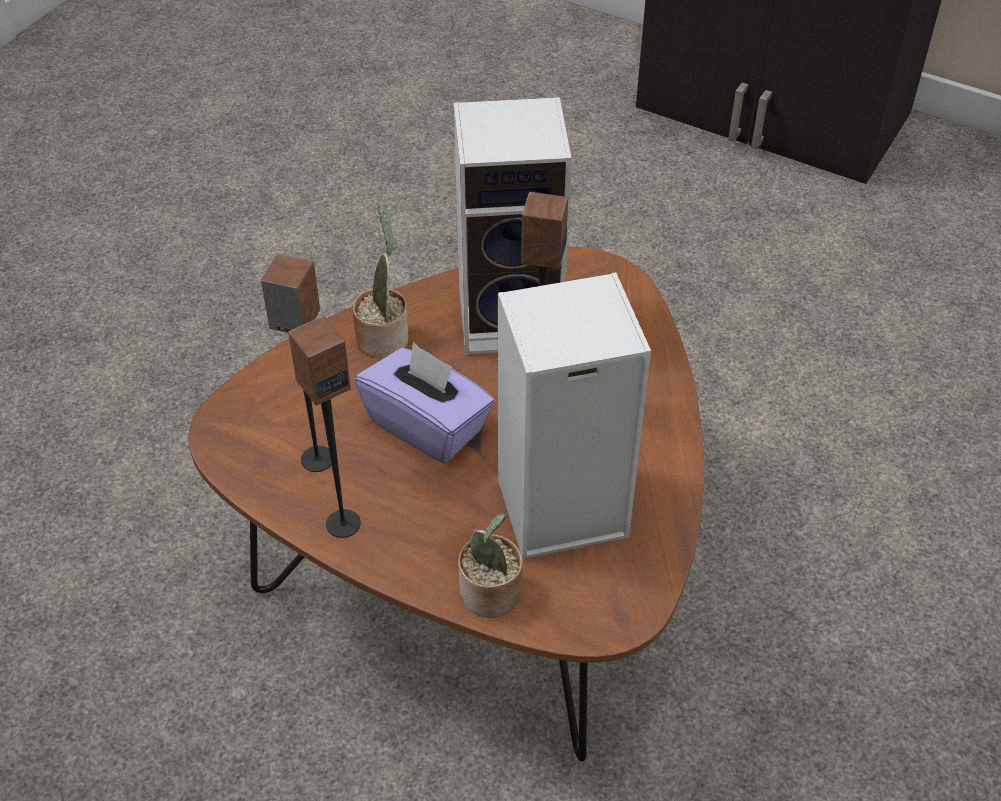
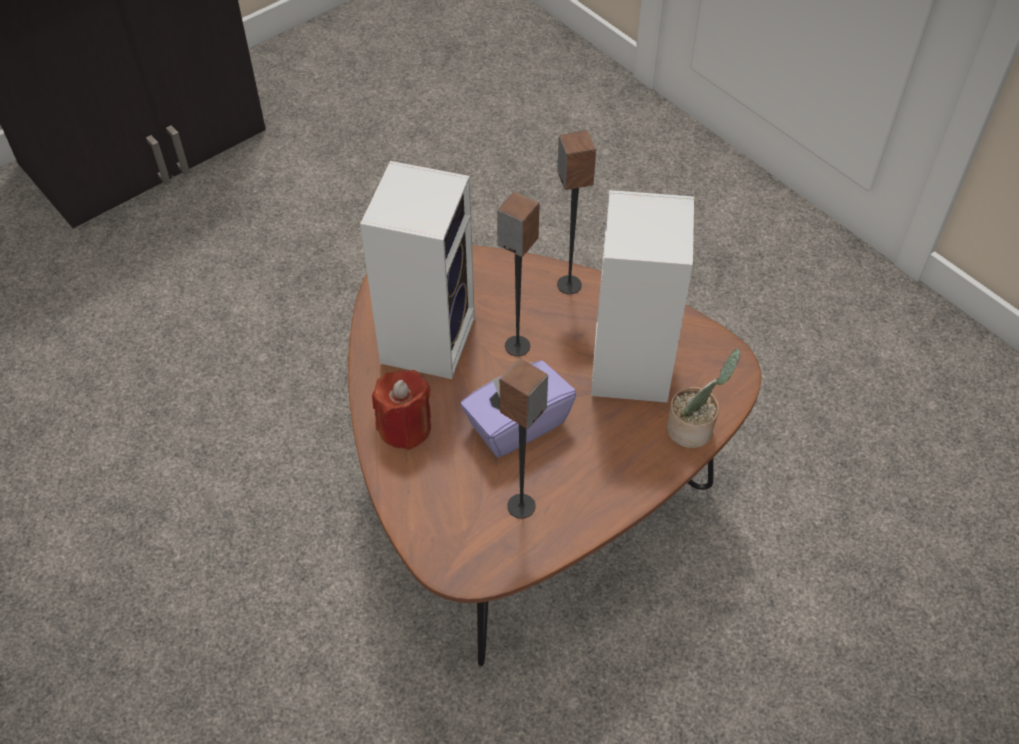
camera: 70 degrees left, 5 degrees up
(343, 523) = (594, 504): speaker -> speaker (568, 285)
(383, 336) = (405, 427): potted plant -> red candle

